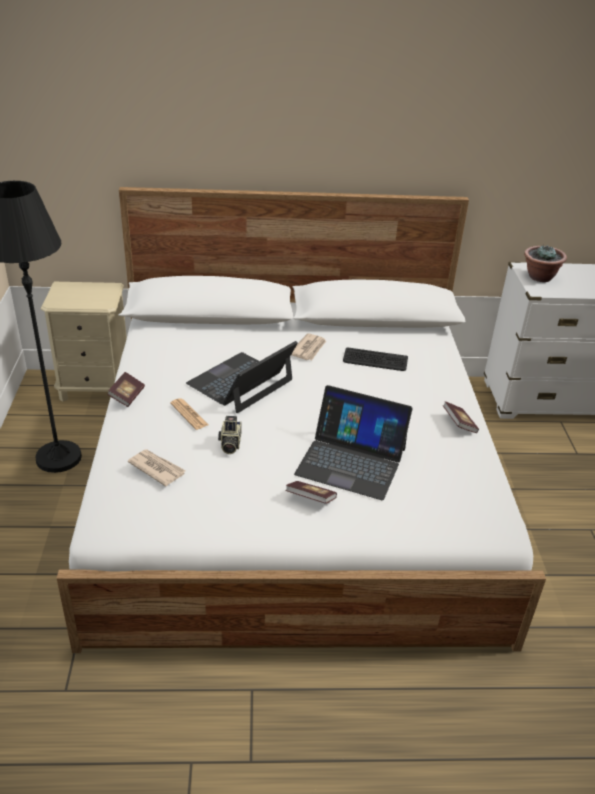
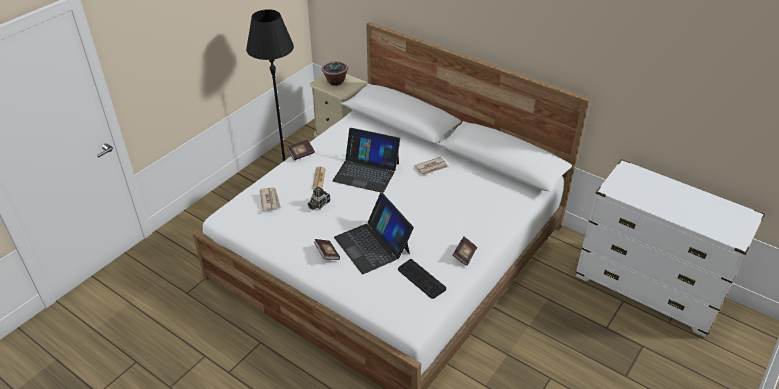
camera: 40 degrees right, 5 degrees up
(241, 382) = (366, 172): laptop -> laptop turned 150 degrees counterclockwise
(375, 360) = (463, 192): keyboard -> keyboard (421, 279)
(539, 277) = (627, 180): potted plant -> potted plant (335, 82)

